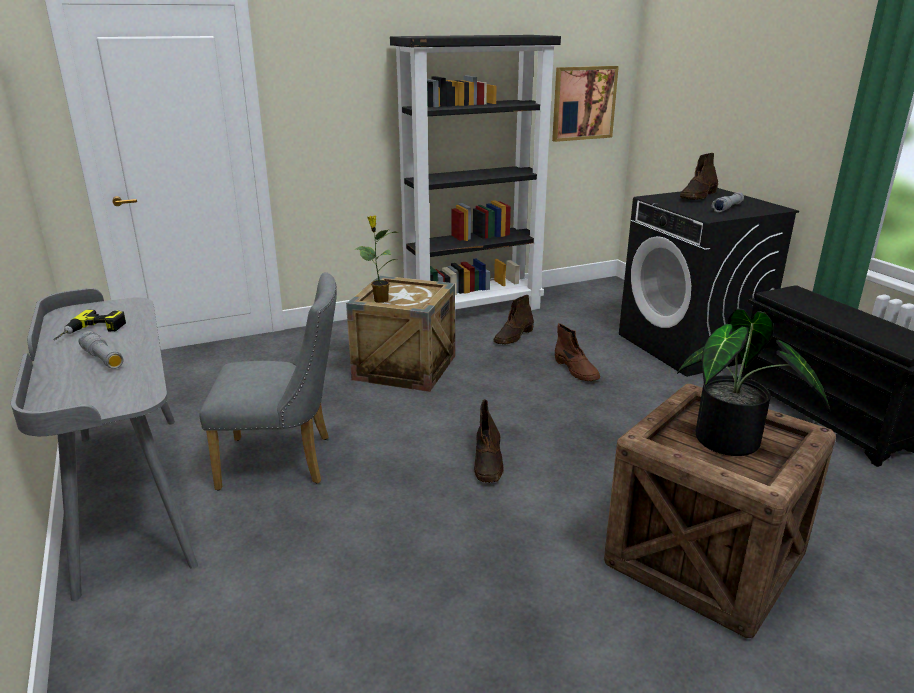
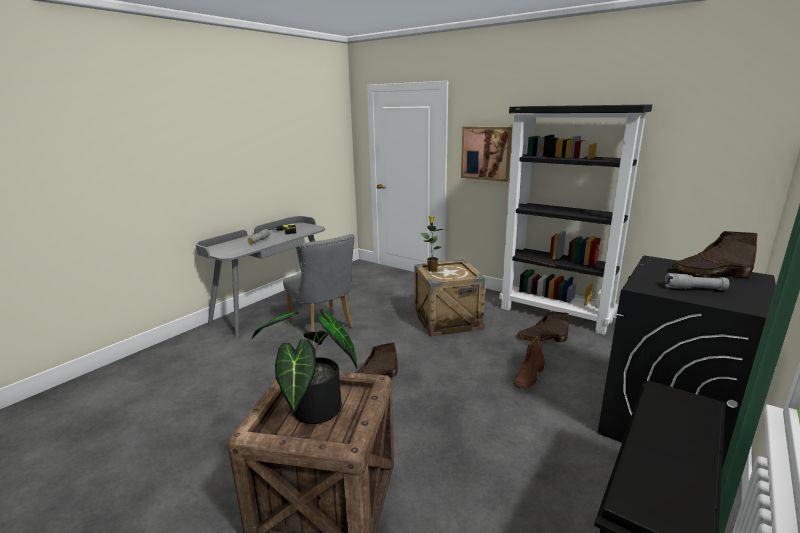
camera: 60 degrees right, 5 degrees down
(583, 103) = (714, 168): picture -> picture (486, 153)

